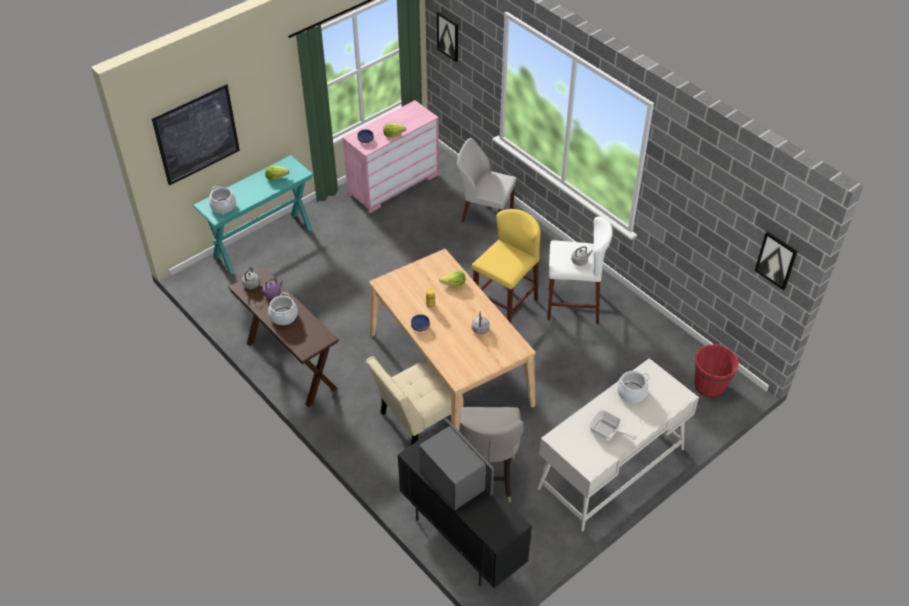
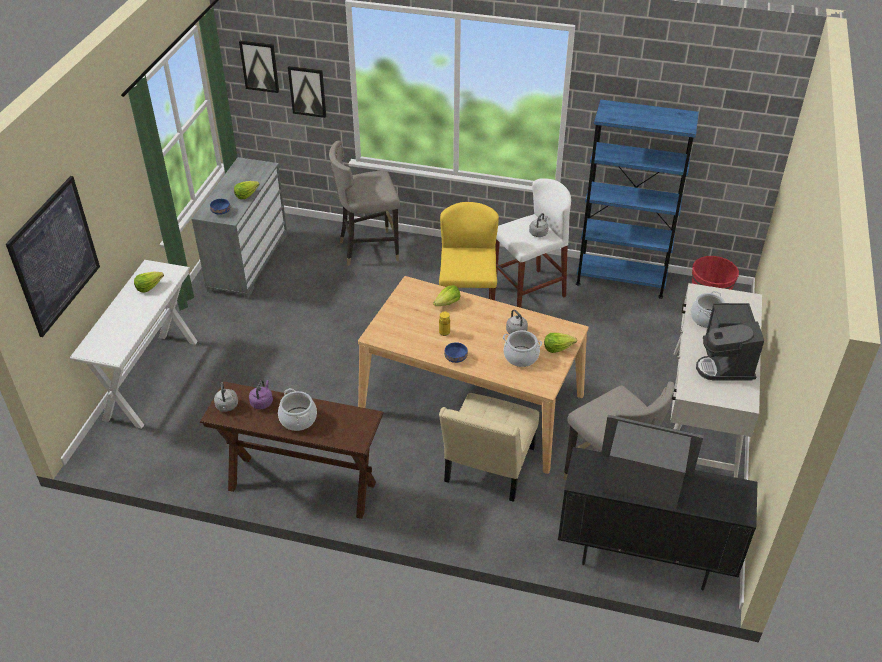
camera: 35 degrees left, 5 degrees down
(223, 206) = (112, 342): cooking pot -> cooking pot (521, 356)
(263, 242) = (152, 379): turquoise console table -> white console table
(393, 184) = (247, 262): pink dresser -> grey dresser
(485, 213) = (368, 249): white chair -> grey stool
(496, 356) = (558, 348): none -> lettuce
(607, 432) = (725, 362): frying pan -> coffee machine
(657, 331) = (621, 279): none -> blue bookcase
(776, 260) = (756, 134): picture -> picture (307, 91)

